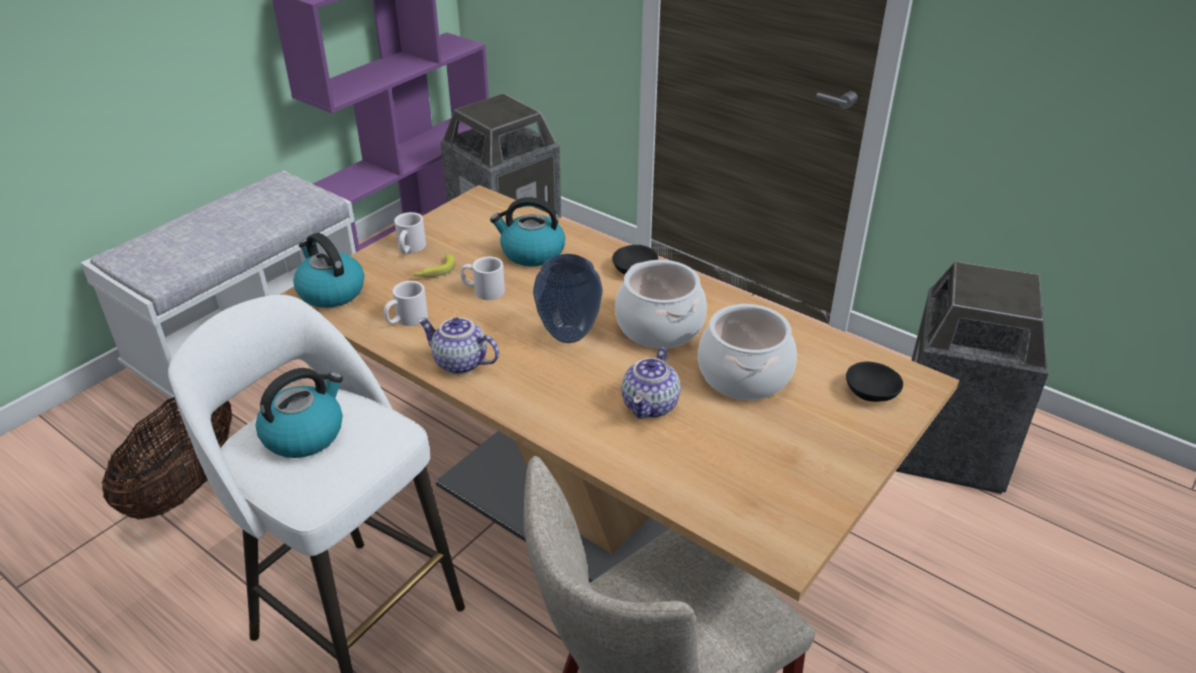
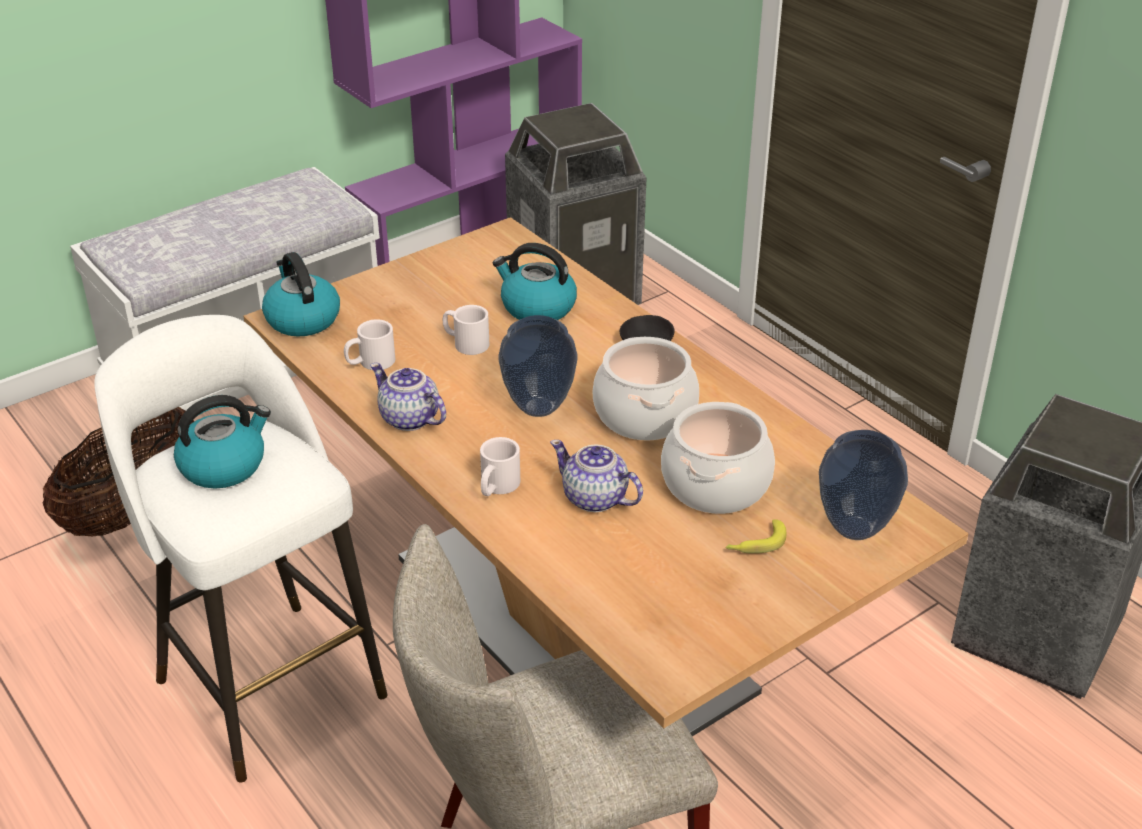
camera: 15 degrees right, 0 degrees up
(410, 249) = (404, 283): white mug -> white mug (496, 487)
(434, 271) = (420, 313): banana -> banana (755, 544)
(651, 405) = (595, 498): teapot -> teapot turned 90 degrees clockwise
(873, 391) = (856, 528): black bowl -> vase

